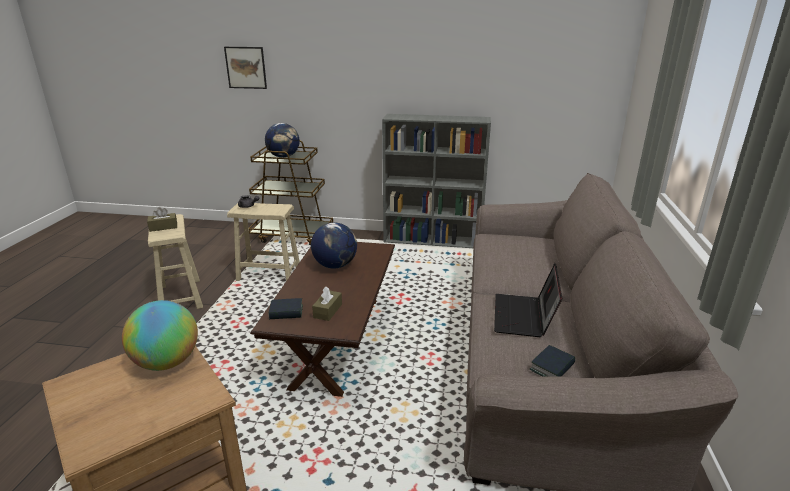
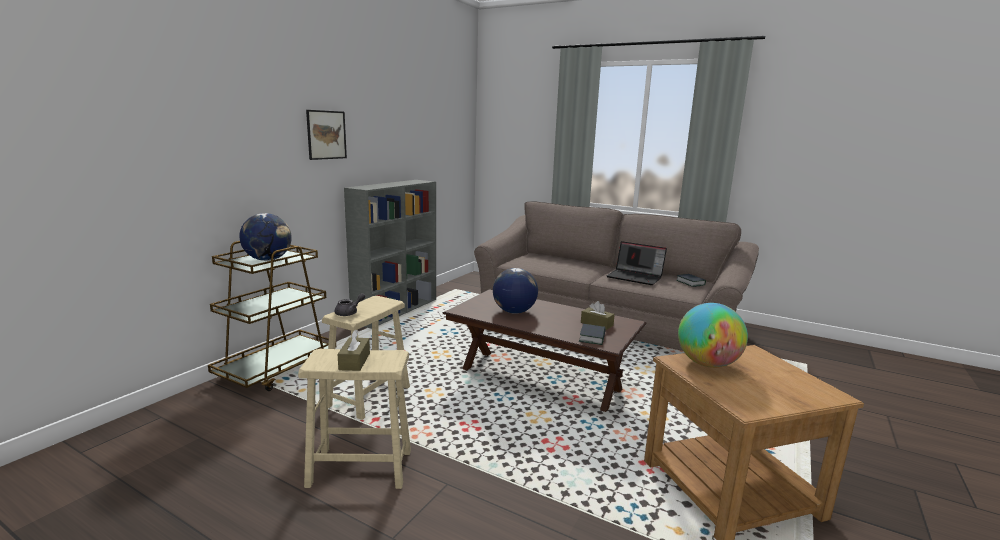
camera: 70 degrees left, 10 degrees down
(246, 67) = (169, 142): picture -> picture (326, 135)

